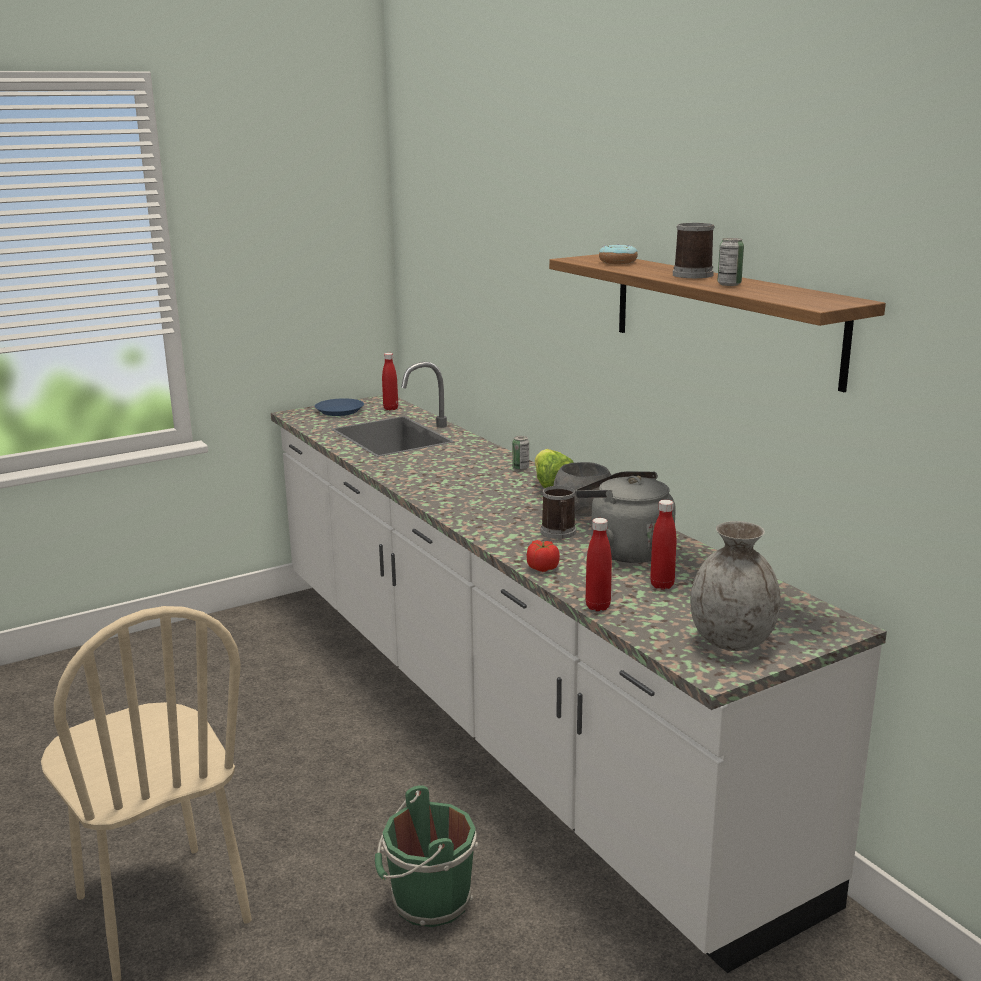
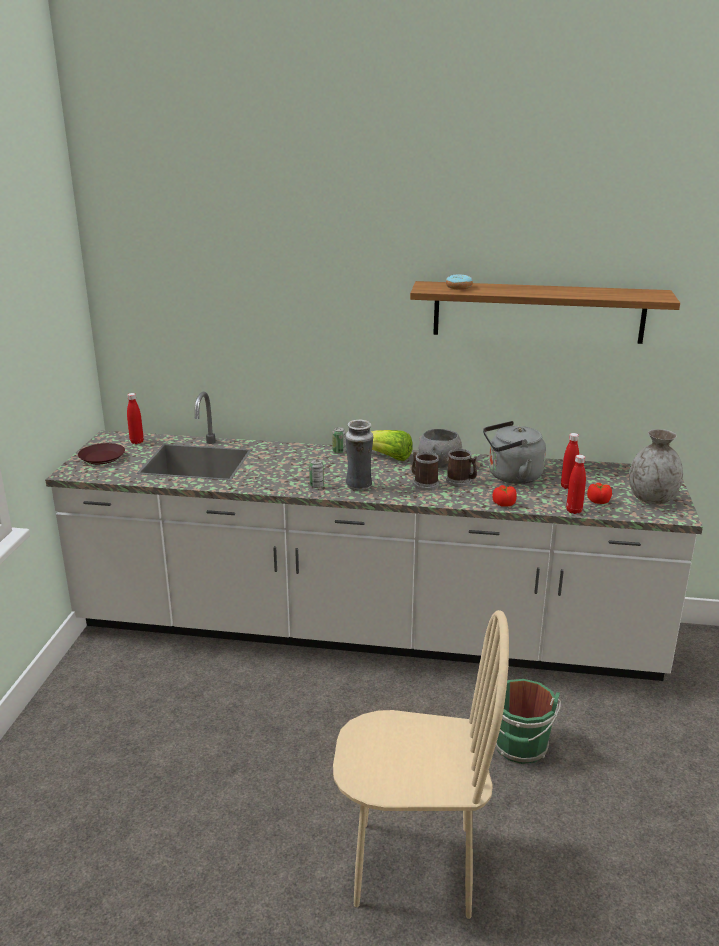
camera: 50 degrees left, 5 degrees up
(339, 411) = (102, 458): blue plate -> brown plate
(456, 499) = (359, 486): none -> vase
(654, 612) = (598, 501): none -> tomato
(692, 274) = (532, 289): mug -> mug (423, 483)
(729, 284) = (577, 292): can -> can (316, 485)

